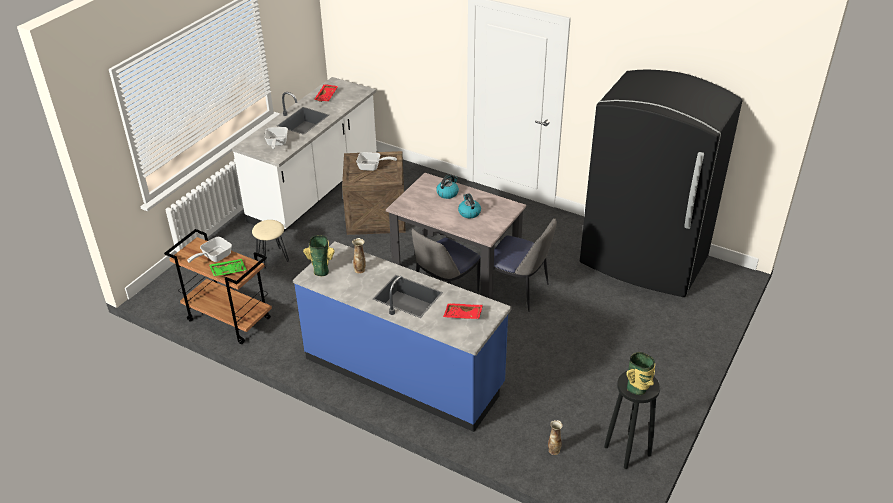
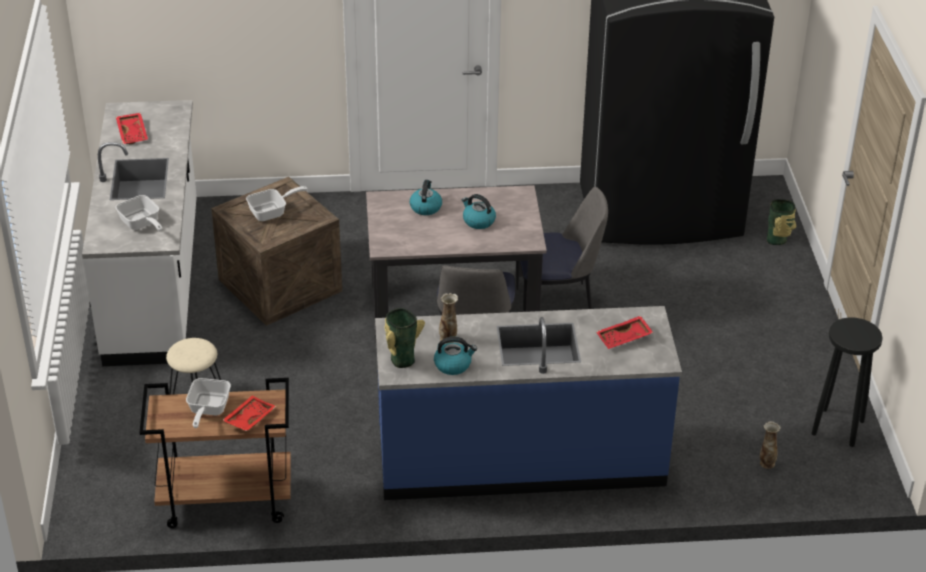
camera: 35 degrees left, 0 degrees up
(228, 271) = (249, 418): green tray -> red tray
(345, 286) = (453, 365): none -> kettle
(637, 389) = (860, 339): vase -> vase (778, 240)

